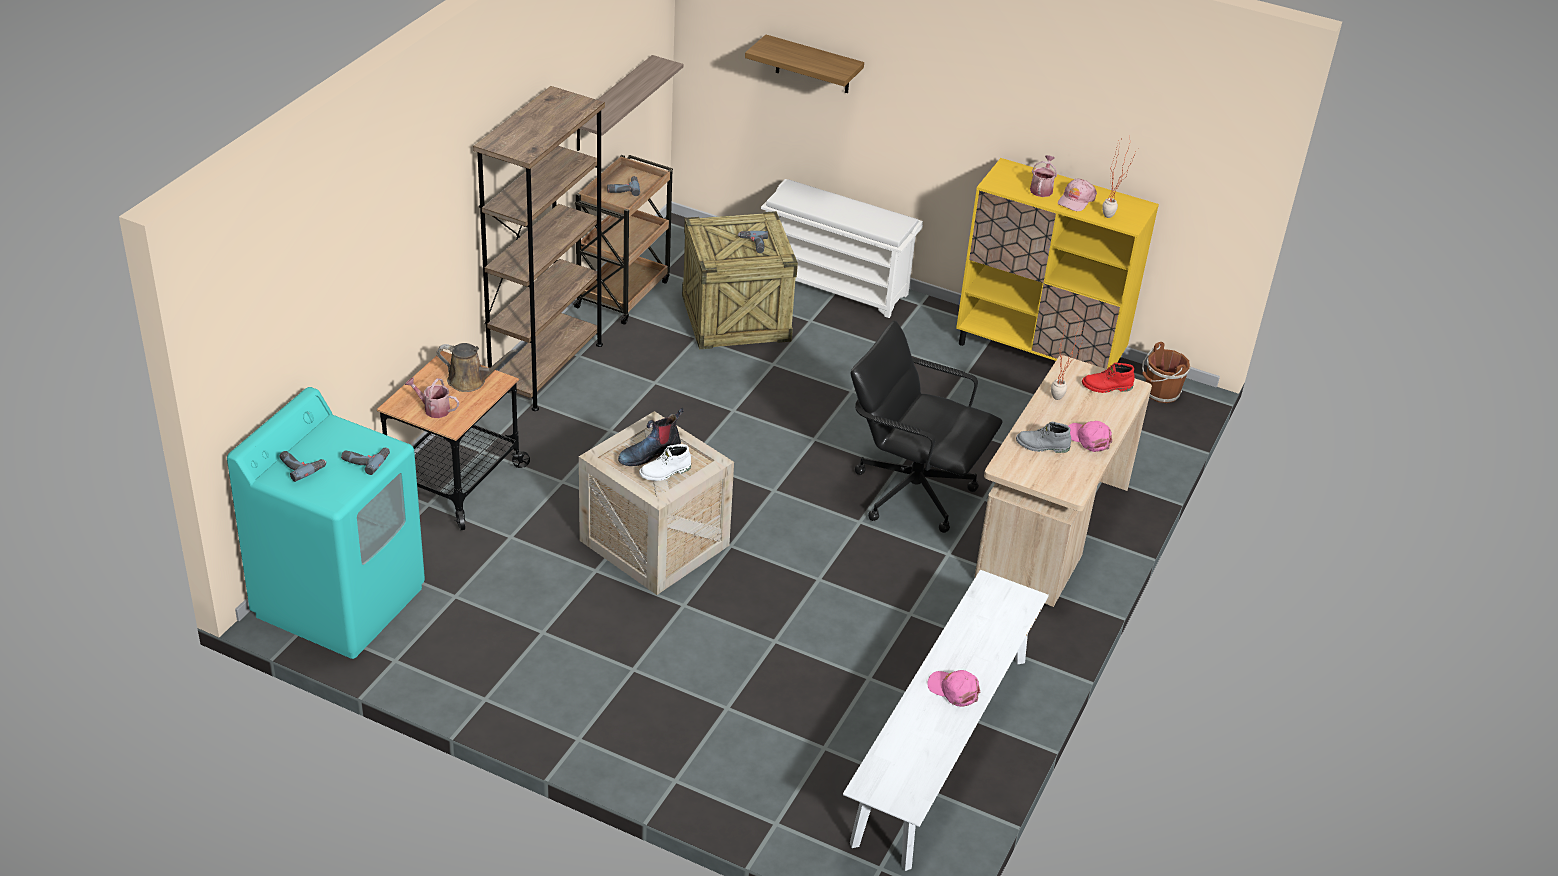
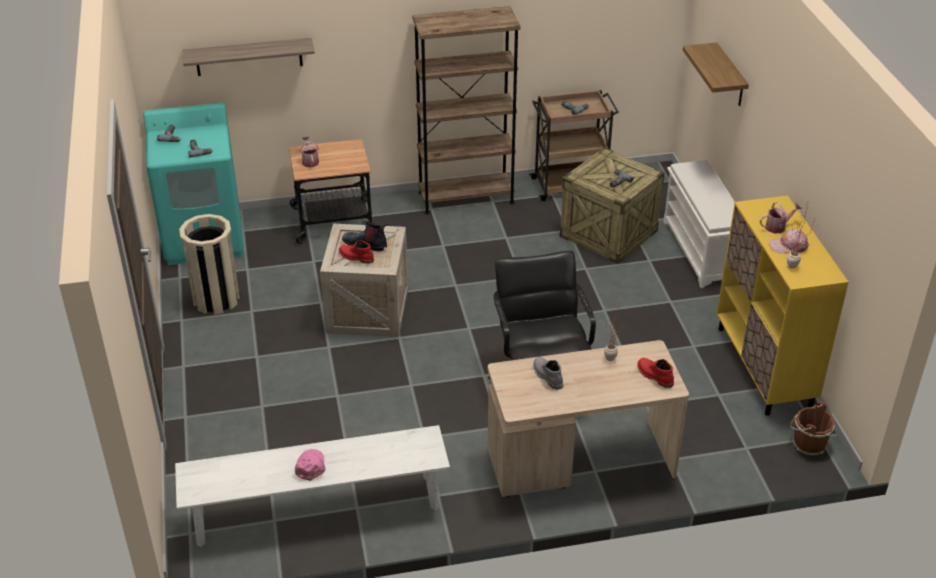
camera: 55 degrees right, 0 degrees up
(470, 381) = (348, 159): brown watering can -> none
(482, 650) = (216, 299): none -> beige trash can
(611, 104) = (594, 49): shelf -> shelf (249, 57)
(665, 472) = (355, 257): white boot -> red boot
(1088, 439) = (583, 393): pink cap -> none

